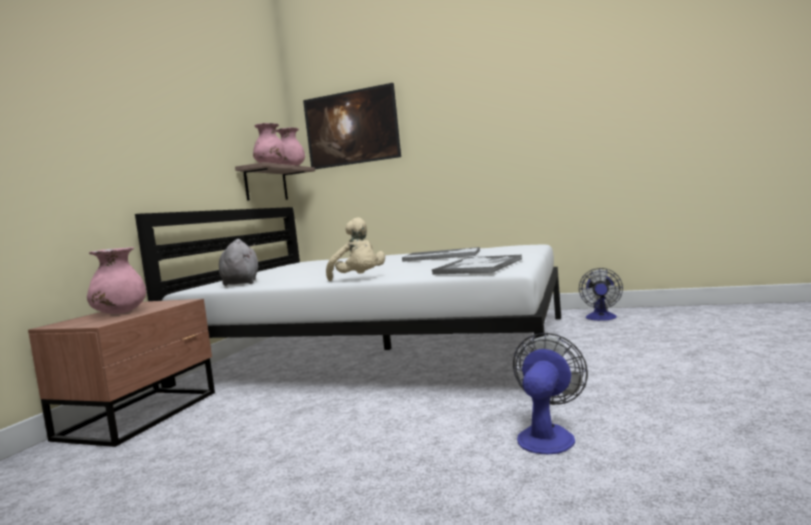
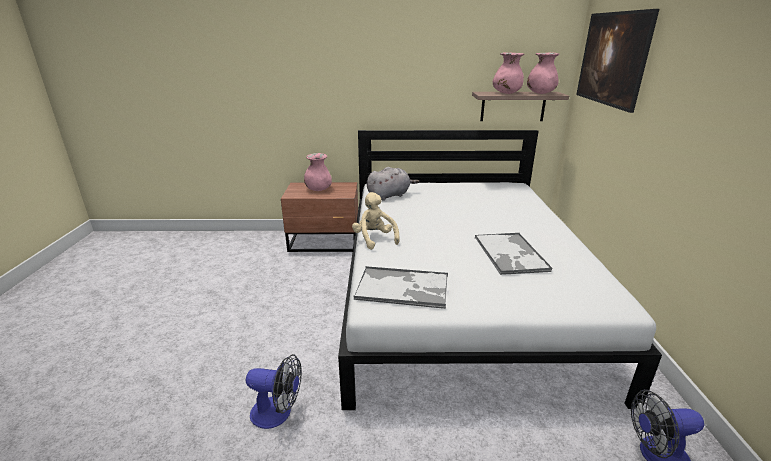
camera: 70 degrees right, 20 degrees up
(359, 279) = (374, 239): beige plush toy -> beige plush toy turned 120 degrees clockwise

